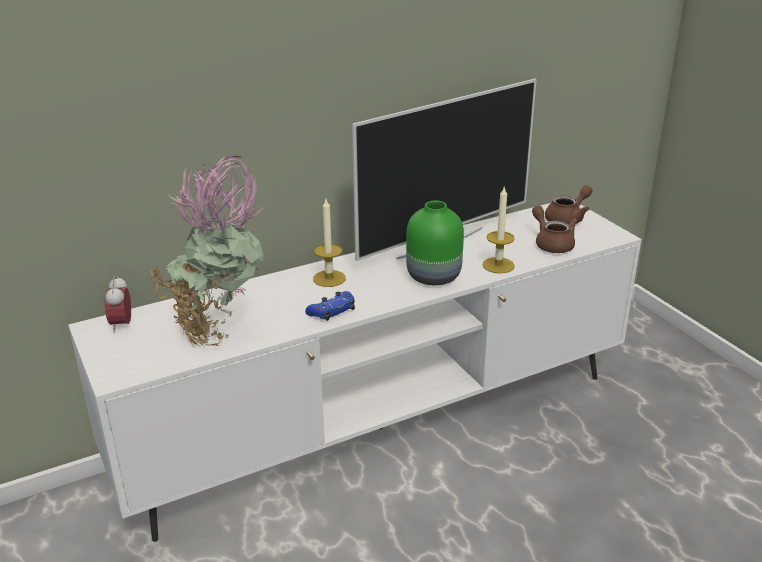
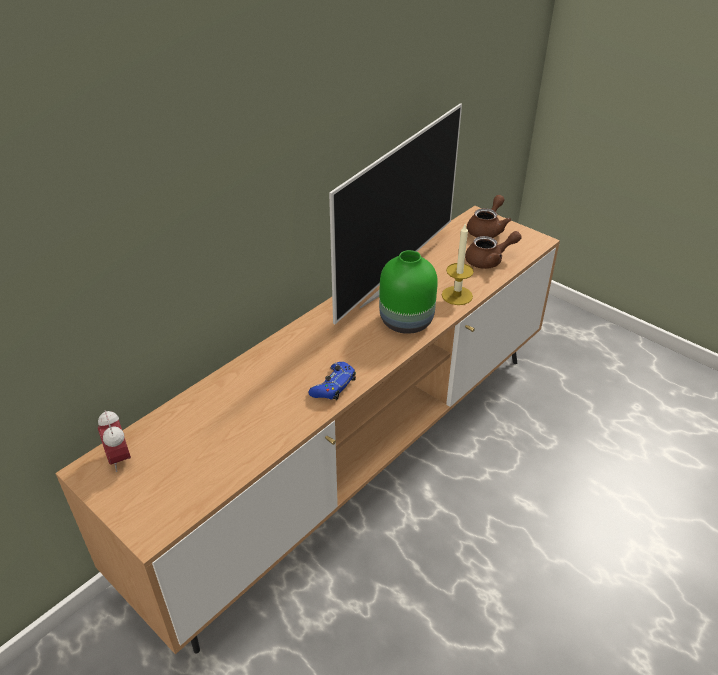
camera: 20 degrees left, 10 degrees up
(219, 330) = (231, 438): potted plant -> none
(329, 278) = (308, 346): candle -> none
(380, 427) = (357, 461): white tv stand -> brown tv stand
(552, 243) = (489, 260): brown teapot -> brown teapot turned 120 degrees clockwise

